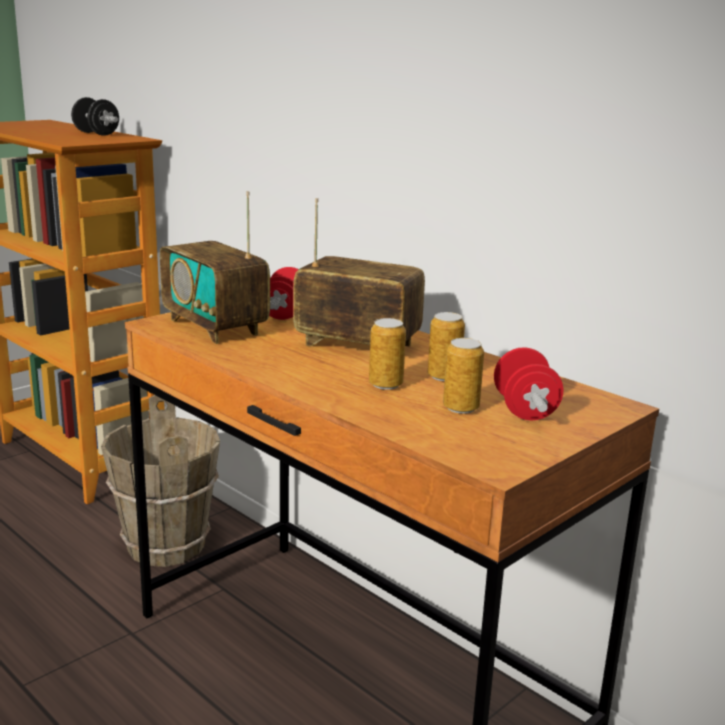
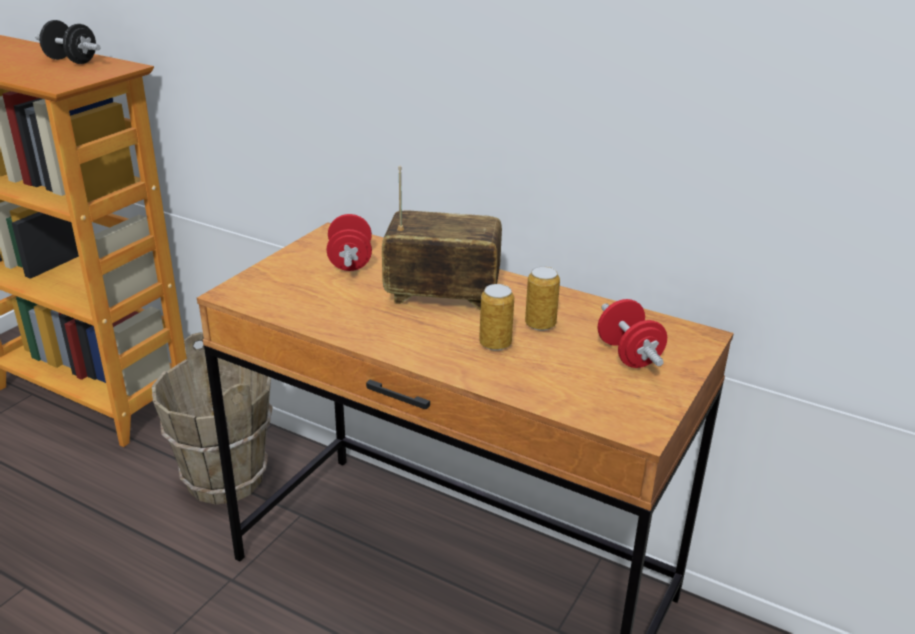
camera: 15 degrees left, 10 degrees up
(215, 327) = (293, 291): radio -> none
(461, 408) = (575, 362): can -> none

